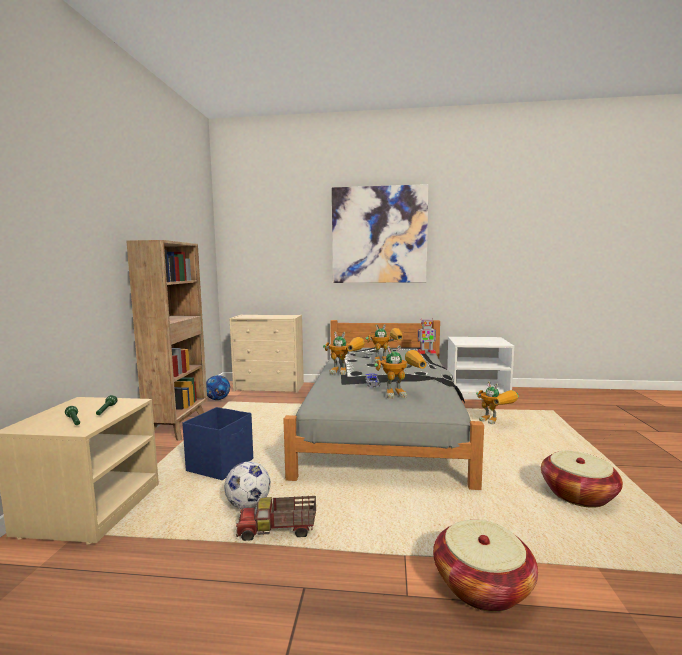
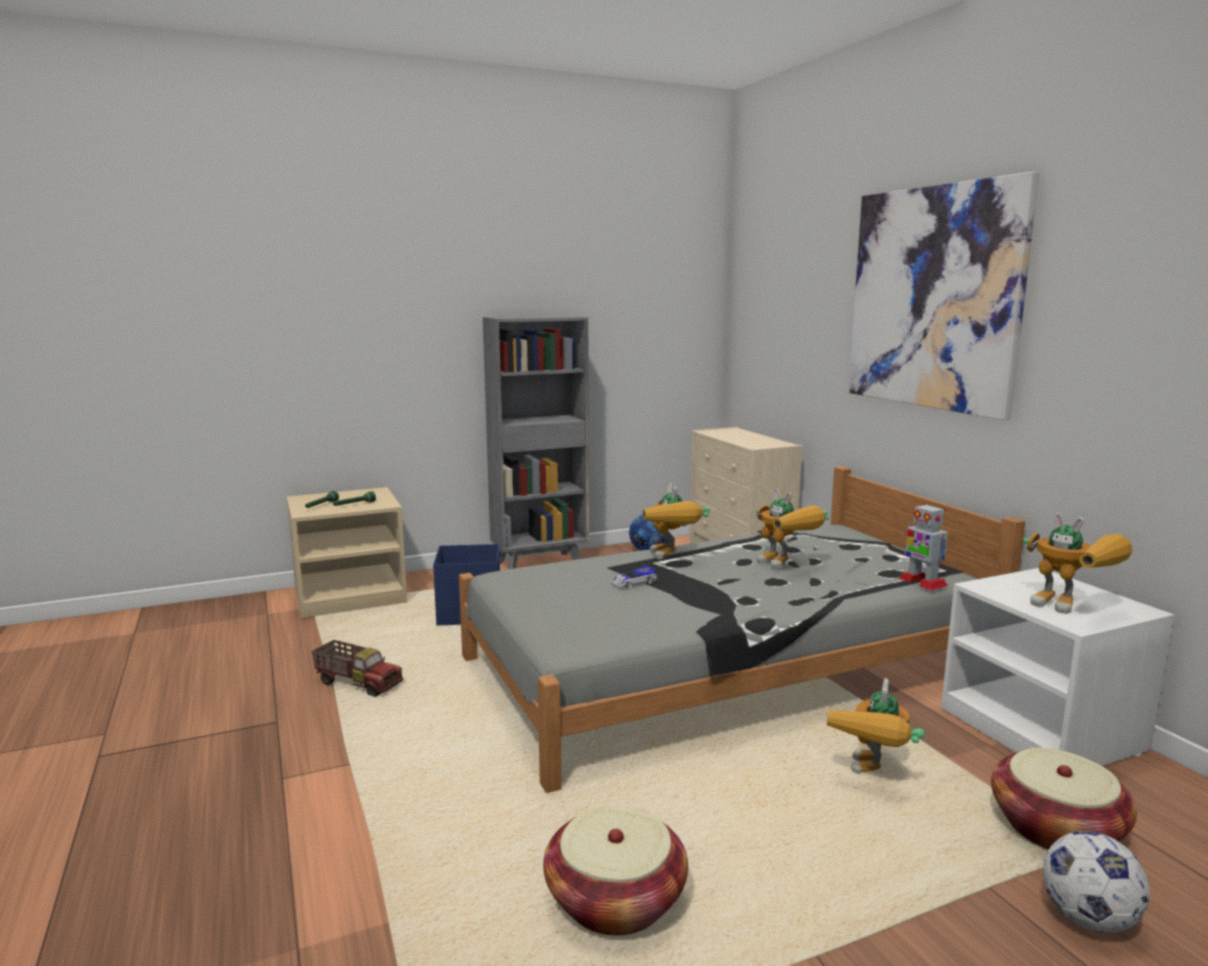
camera: 60 degrees right, 5 degrees up
(179, 427) = (540, 564): brown bookcase -> grey bookcase
(248, 505) = (398, 654): football -> football (1088, 919)
(278, 531) = (358, 683): toy truck -> toy truck turned 150 degrees clockwise
(402, 394) = (604, 608): toy robot -> toy robot (1072, 609)
(482, 586) = (313, 824): basket -> basket (1055, 829)

